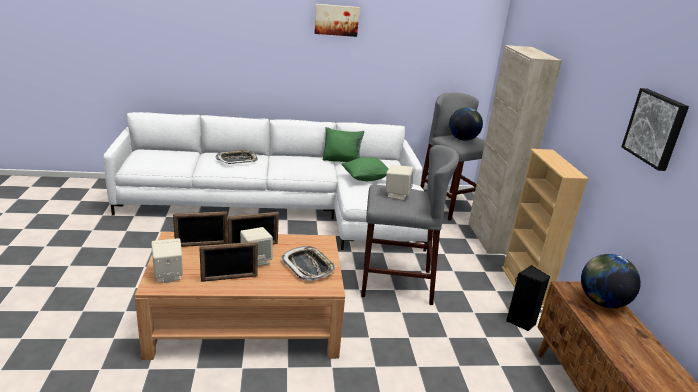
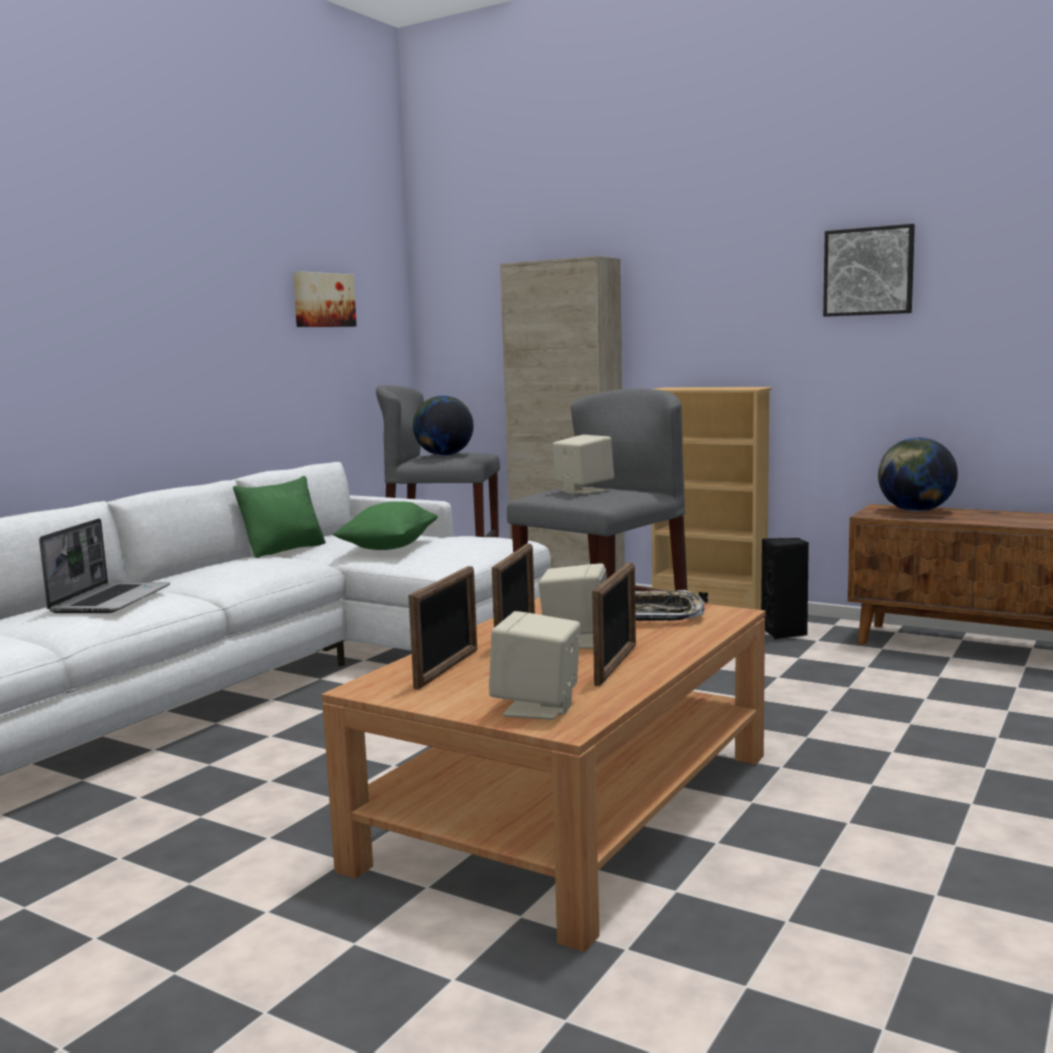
camera: 50 degrees left, 15 degrees down
(237, 160) = (110, 600): tray -> laptop
(336, 20) = (176, 261): picture -> picture (322, 300)

